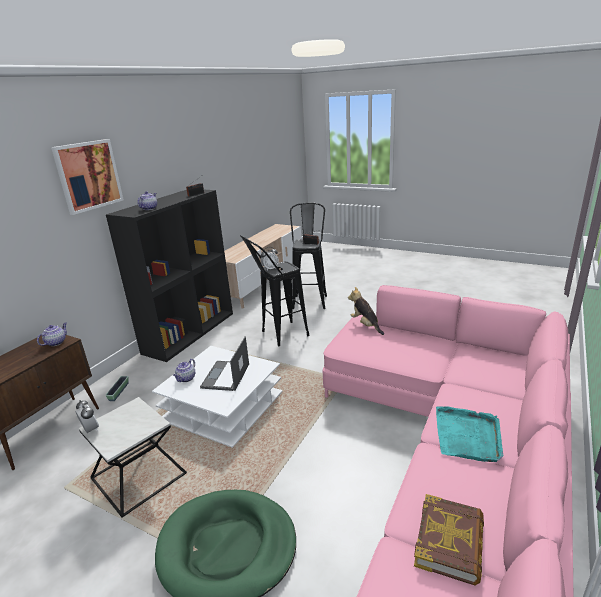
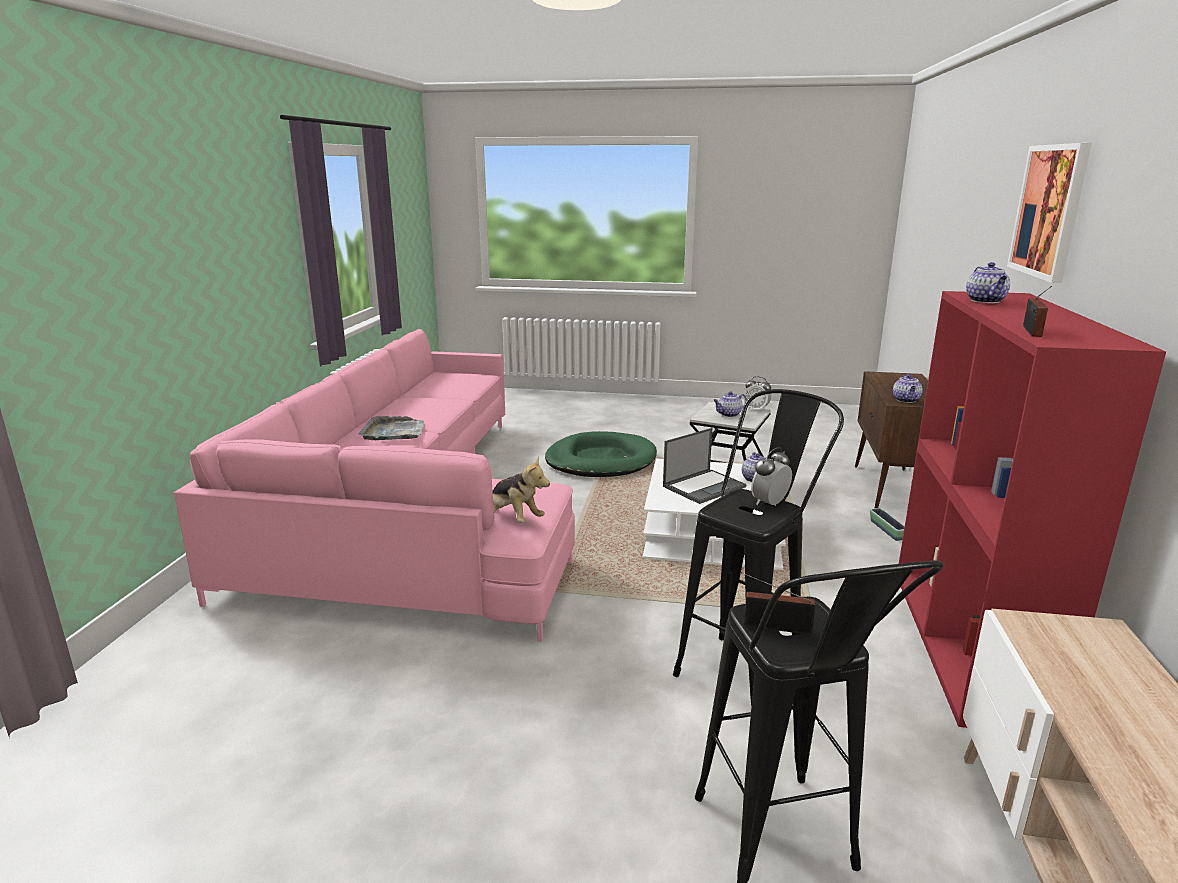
camera: 160 degrees right, 5 degrees down
(127, 424) = (729, 414): none -> teapot
(190, 332) = (968, 645): black bookcase -> red bookcase
(225, 376) = (704, 486): laptop -> laptop turned 60 degrees clockwise
(450, 542) = (430, 397): book -> none
(468, 436) = (394, 431): turquoise tray -> grey tray

